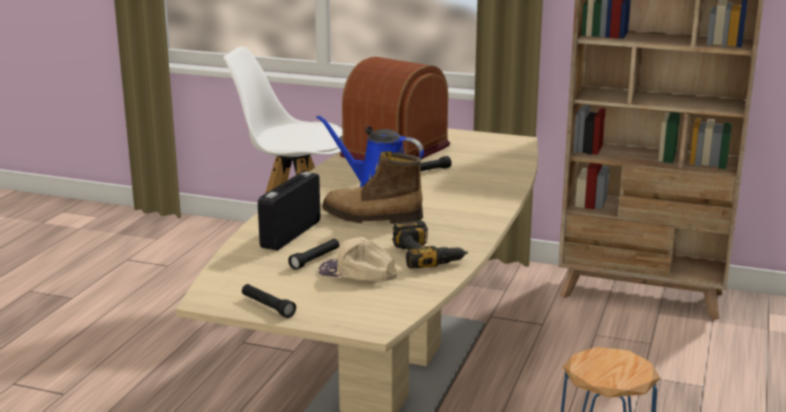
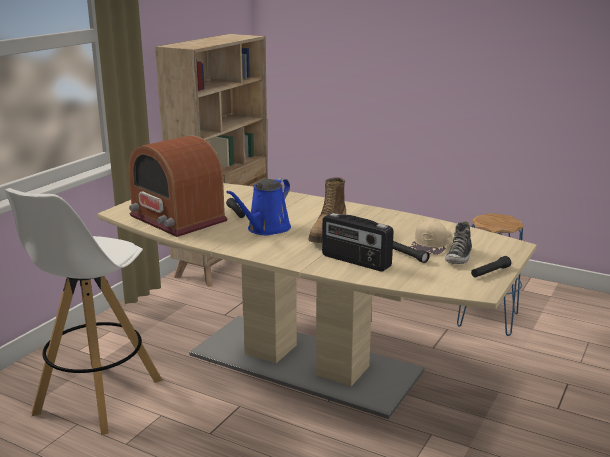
camera: 80 degrees left, 0 degrees up
(315, 289) = (459, 257): none -> shoe
(428, 255) = (403, 224): power drill -> none

